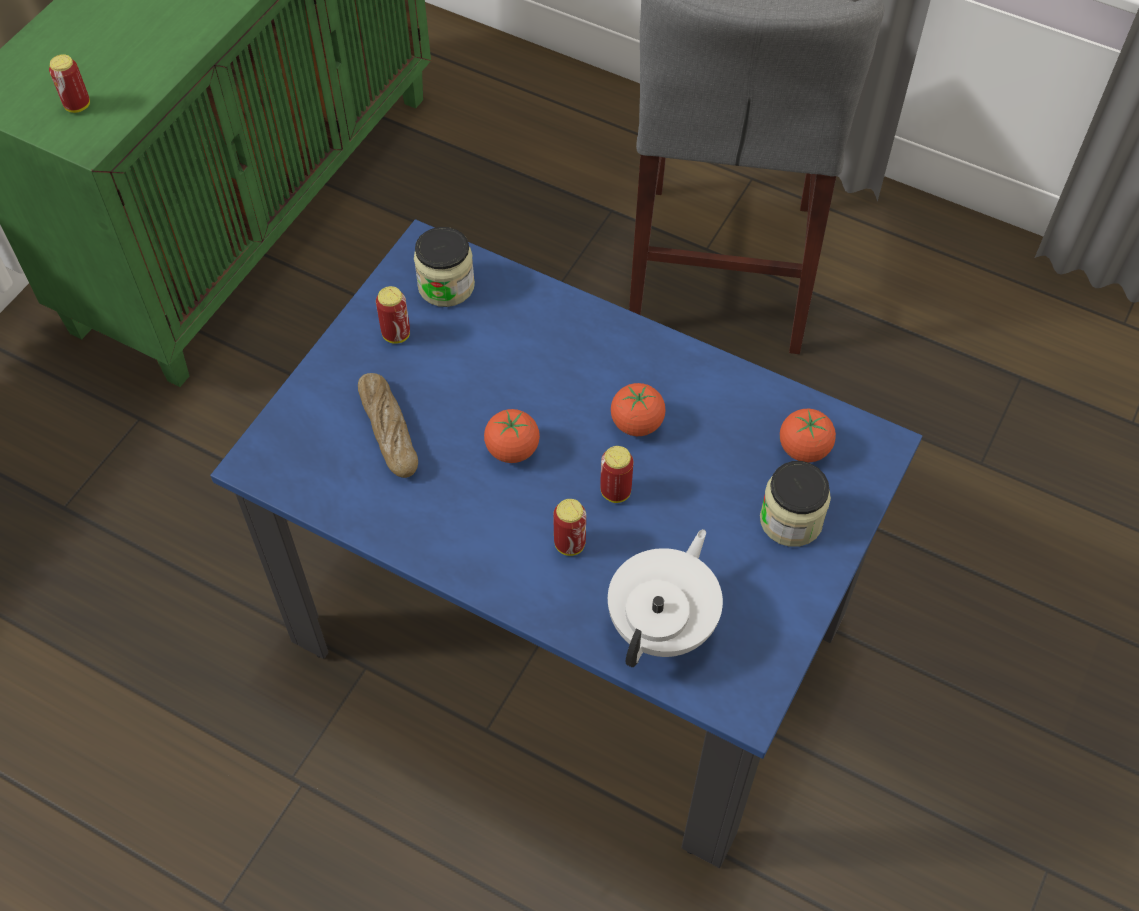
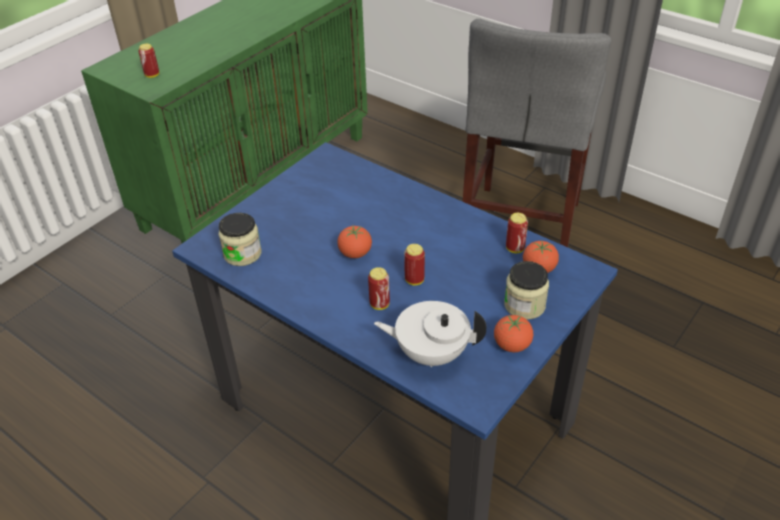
camera: 10 degrees right, 15 degrees down
(388, 430) = (283, 237): bread -> none
(396, 334) = (300, 193): can -> can (515, 249)
(446, 285) = (335, 172): jar -> jar (242, 254)
(637, 423) = (435, 247): tomato -> tomato (512, 345)
(663, 624) = (431, 353): white teapot -> white teapot turned 120 degrees counterclockwise

